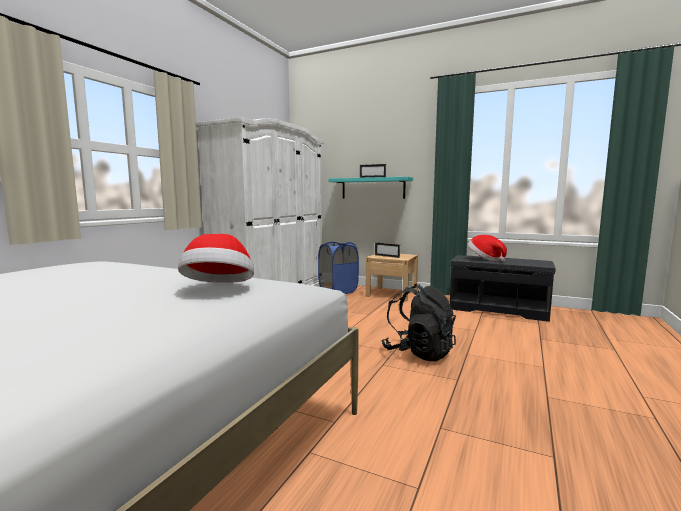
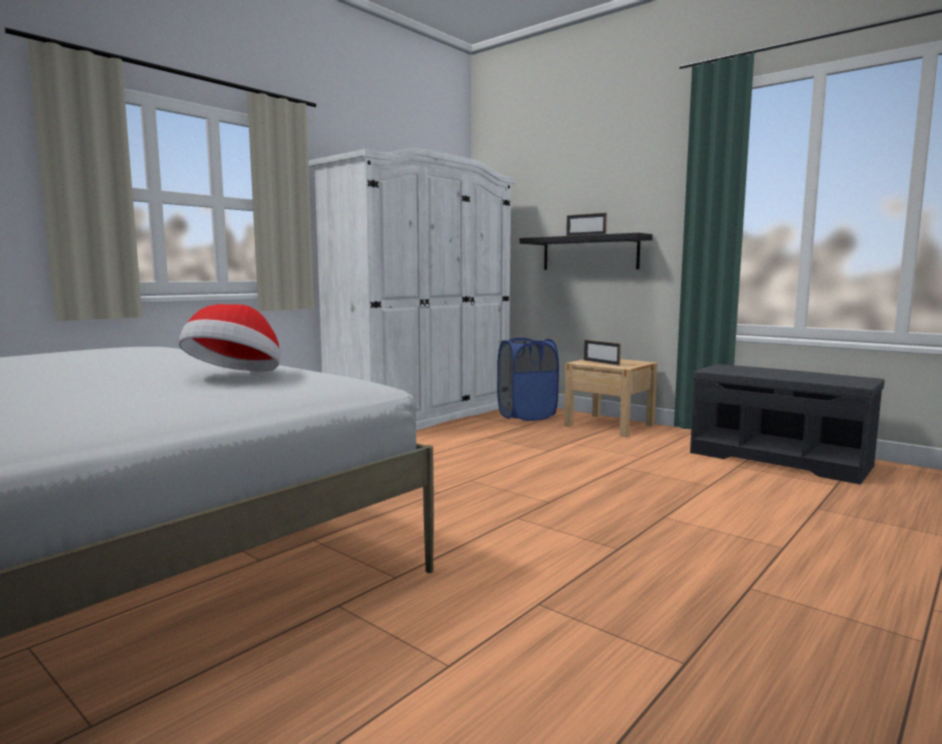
camera: 15 degrees right, 0 degrees up
(372, 188) = (589, 253): turquoise shelf -> black shelf
(418, 353) = (585, 508): black backpack -> none
(485, 259) = (756, 371): hat -> none

